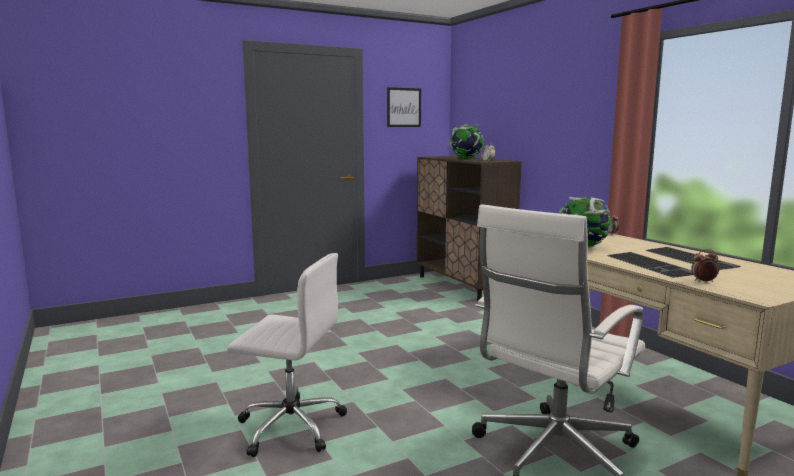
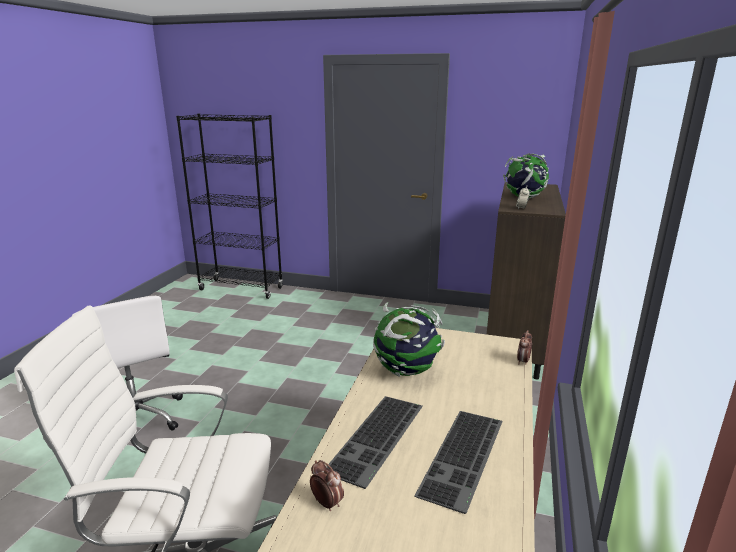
camera: 45 degrees right, 10 degrees up
(152, 319) = (241, 289): none -> black bookcase
(404, 107) = (499, 121): picture -> none

